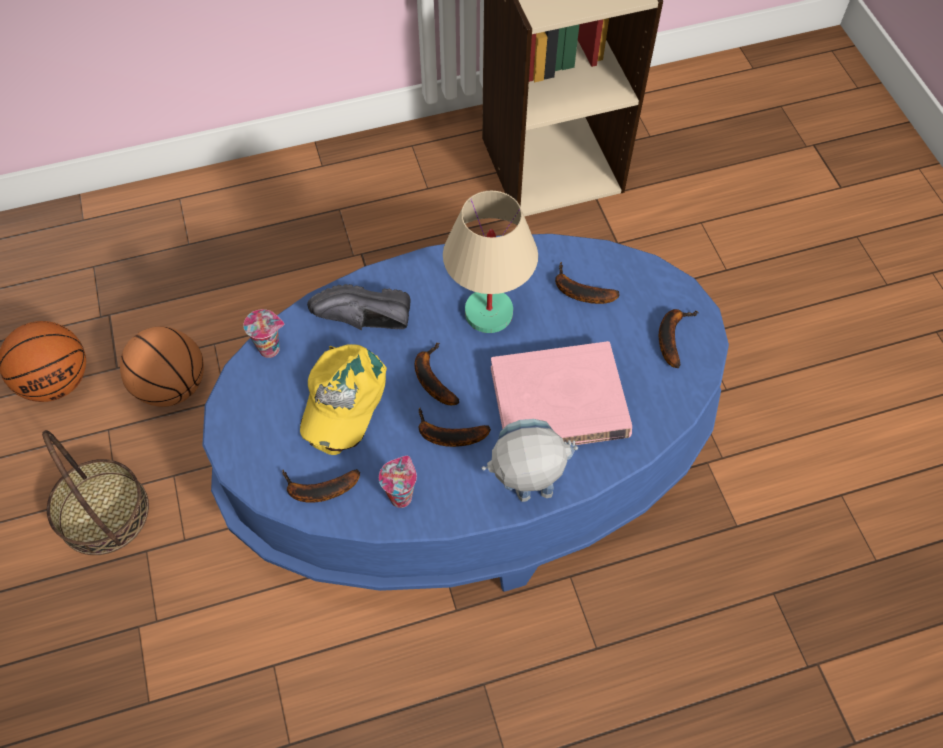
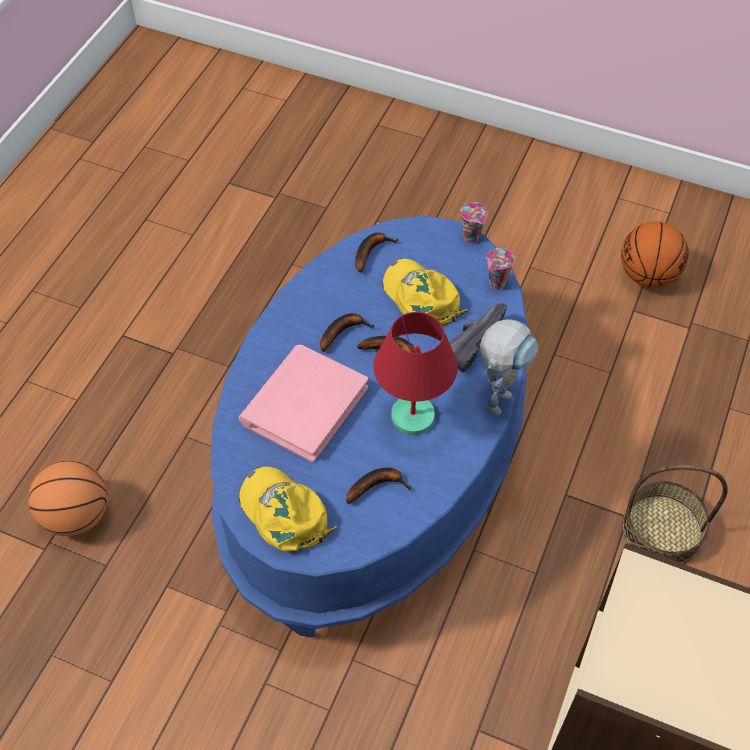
camera: 130 degrees right, 5 degrees down
(103, 513) = (518, 254): basket -> basket (662, 529)
(172, 386) = (590, 331): basketball -> basketball (77, 516)
(400, 495) = (327, 285): cup -> cup (472, 238)
(487, 313) = (413, 416): beige table lamp -> red table lamp
(524, 497) = (263, 341): toy robot -> toy robot (500, 394)
(671, 336) = (284, 513): banana -> yellow cap

